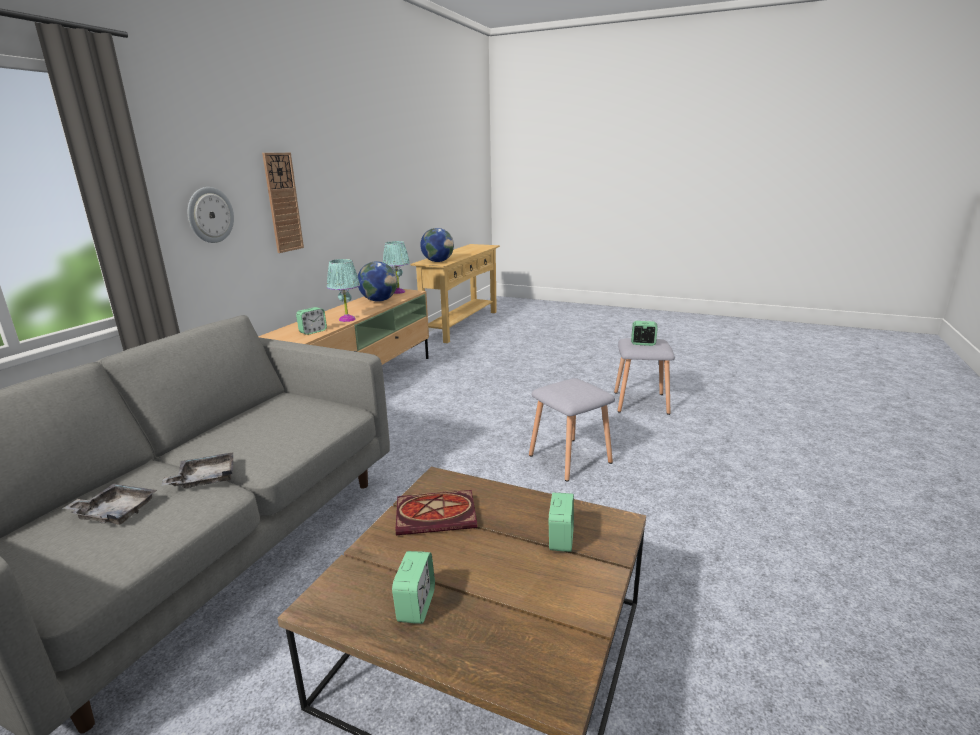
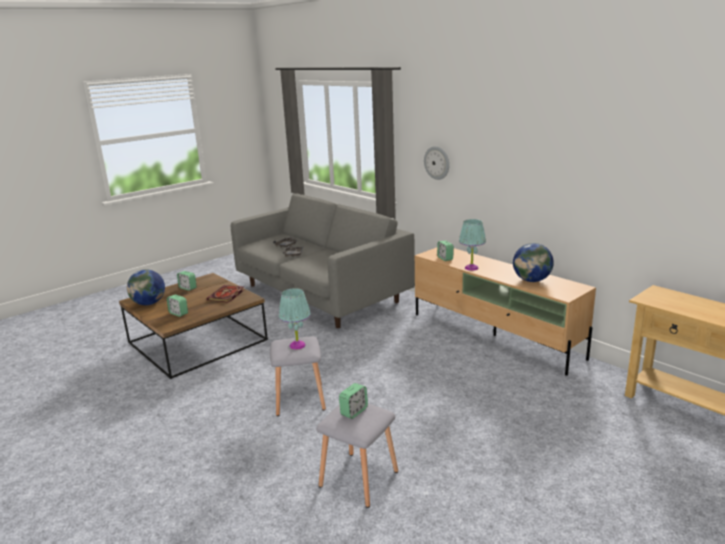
camera: 115 degrees right, 0 degrees up
(283, 203) = (488, 168): wall clock -> none
(398, 292) = (567, 290): turquoise table lamp -> turquoise table lamp (297, 345)
(438, 261) = (664, 299): globe -> globe (149, 303)

